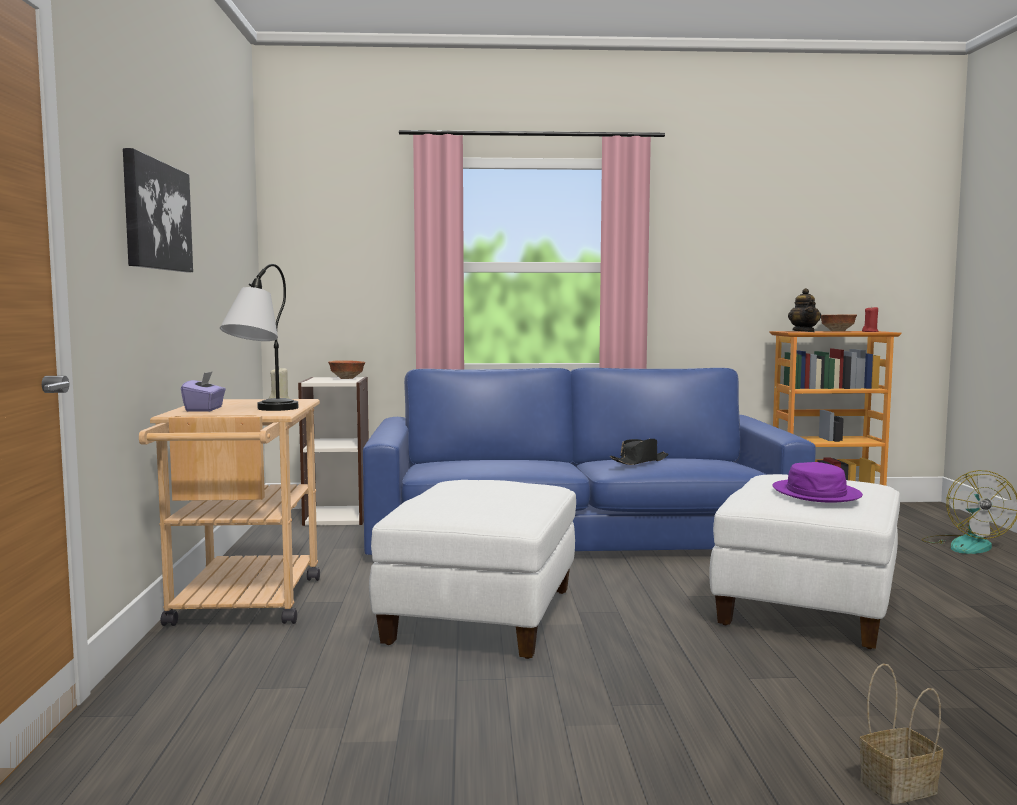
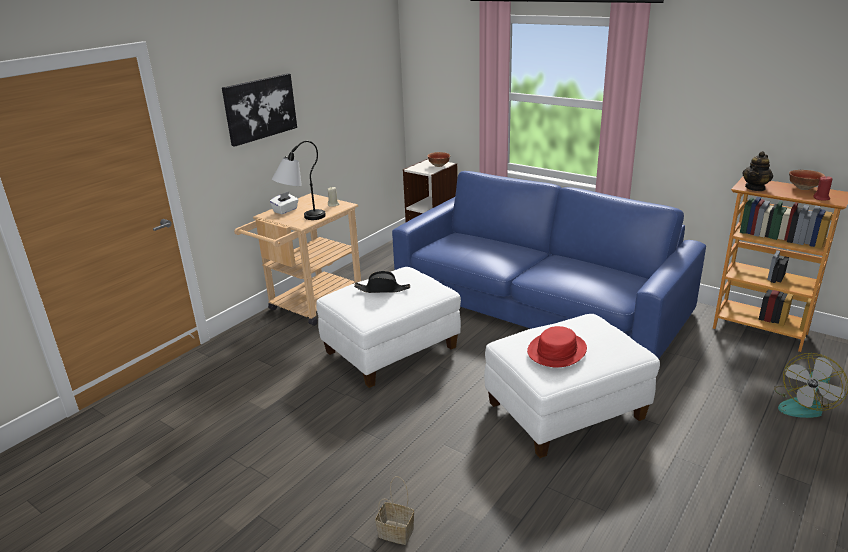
camera: 40 degrees right, 20 degrees up
(205, 409) = (285, 210): purple tissue box -> white tissue box
(639, 461) = (555, 273): black hat -> black hat (382, 289)
(816, 493) = (557, 351): purple hat -> red hat

